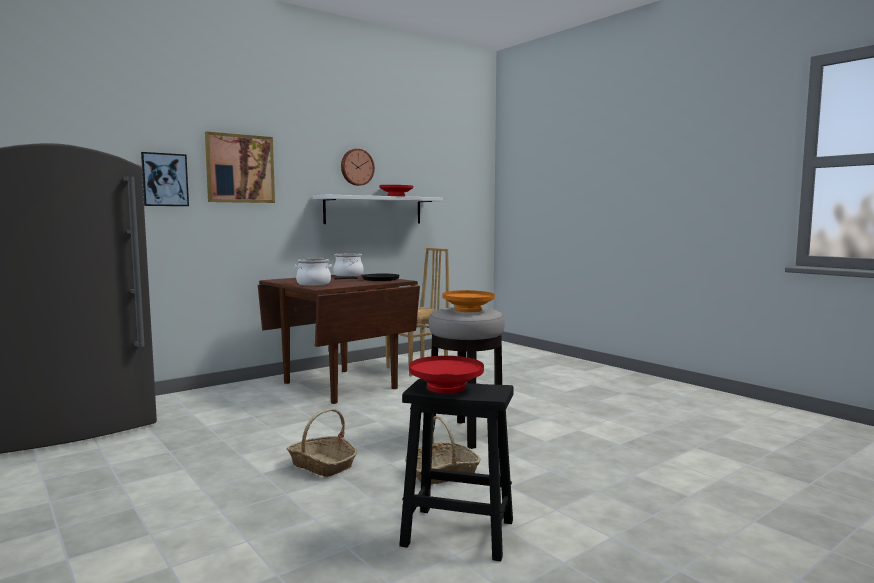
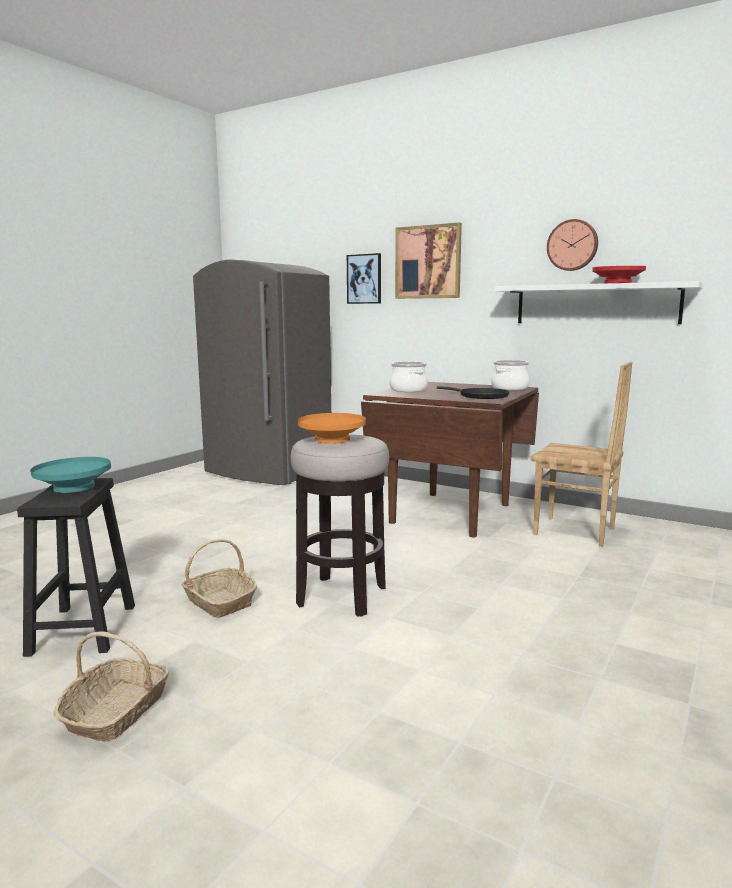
camera: 70 degrees right, 5 degrees up
(322, 465) = (224, 551): basket -> basket (116, 712)
(446, 388) = (73, 488): red bowl -> turquoise bowl

